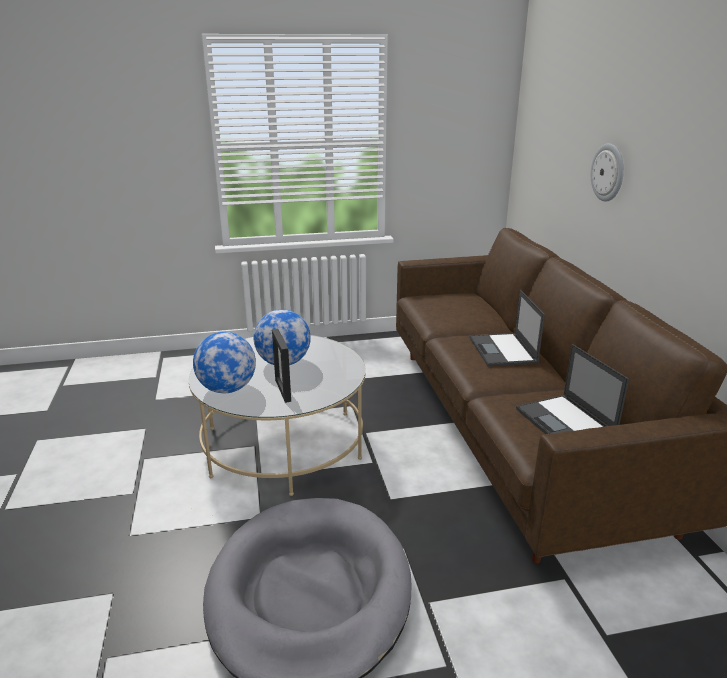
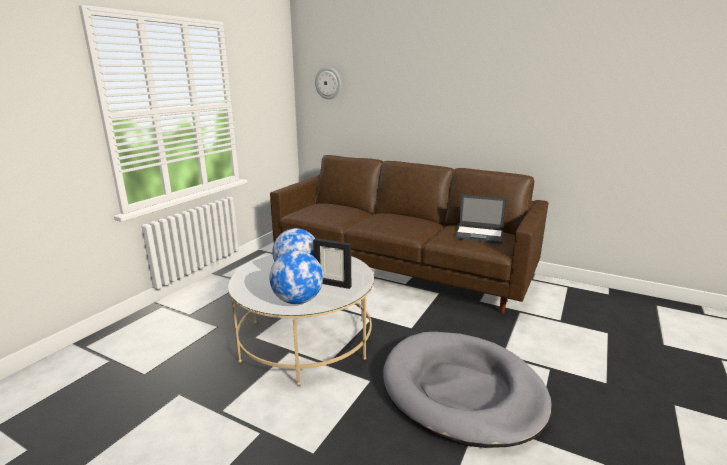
camera: 50 degrees left, 5 degrees down
(503, 350) = (395, 220): laptop -> none
(608, 172) = (402, 106): wall clock -> wall clock (328, 83)

